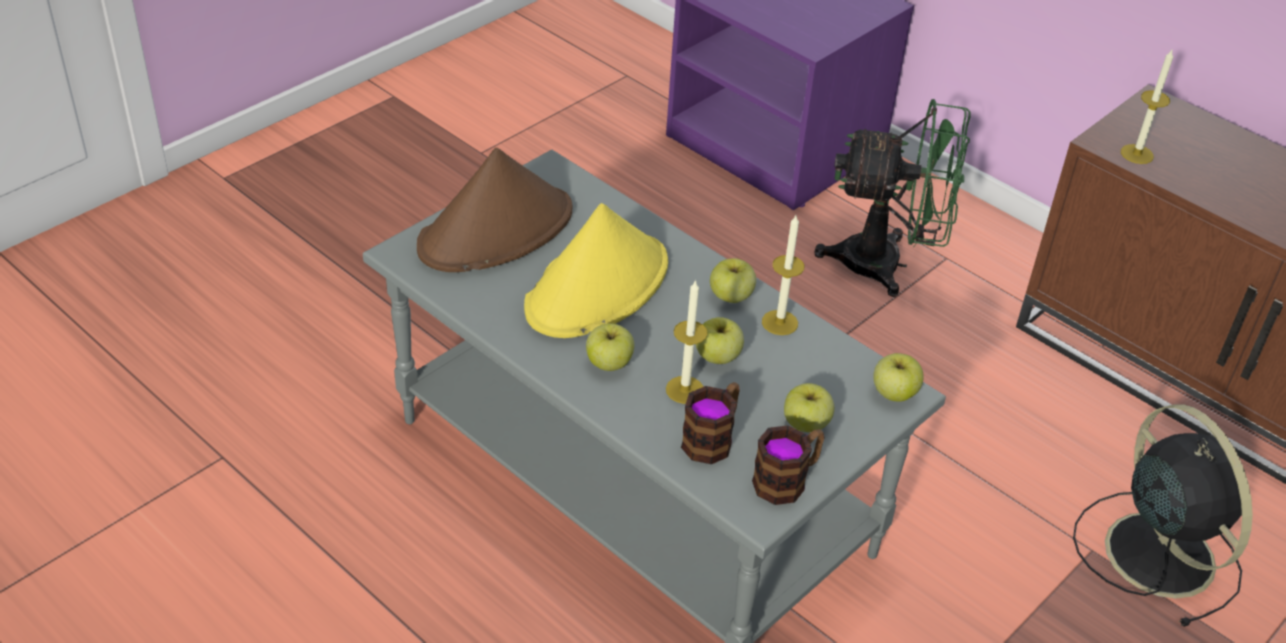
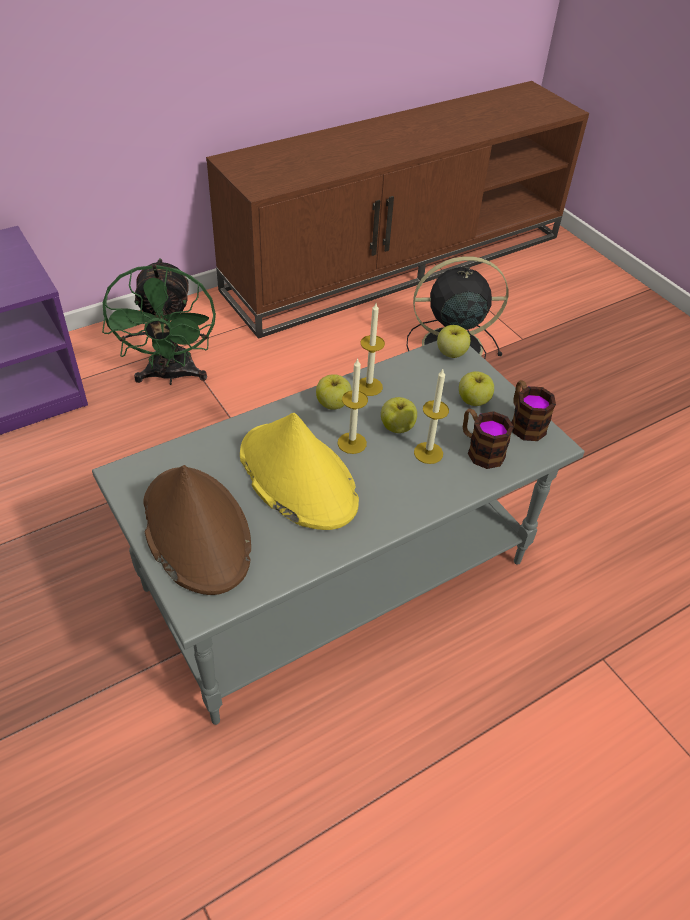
camera: 75 degrees left, 5 degrees up
(609, 363) = (390, 489): apple -> none
(887, 264) = (171, 376): green fan -> green fan turned 150 degrees clockwise
(1137, 154) = (276, 183): candle -> candle (352, 443)

